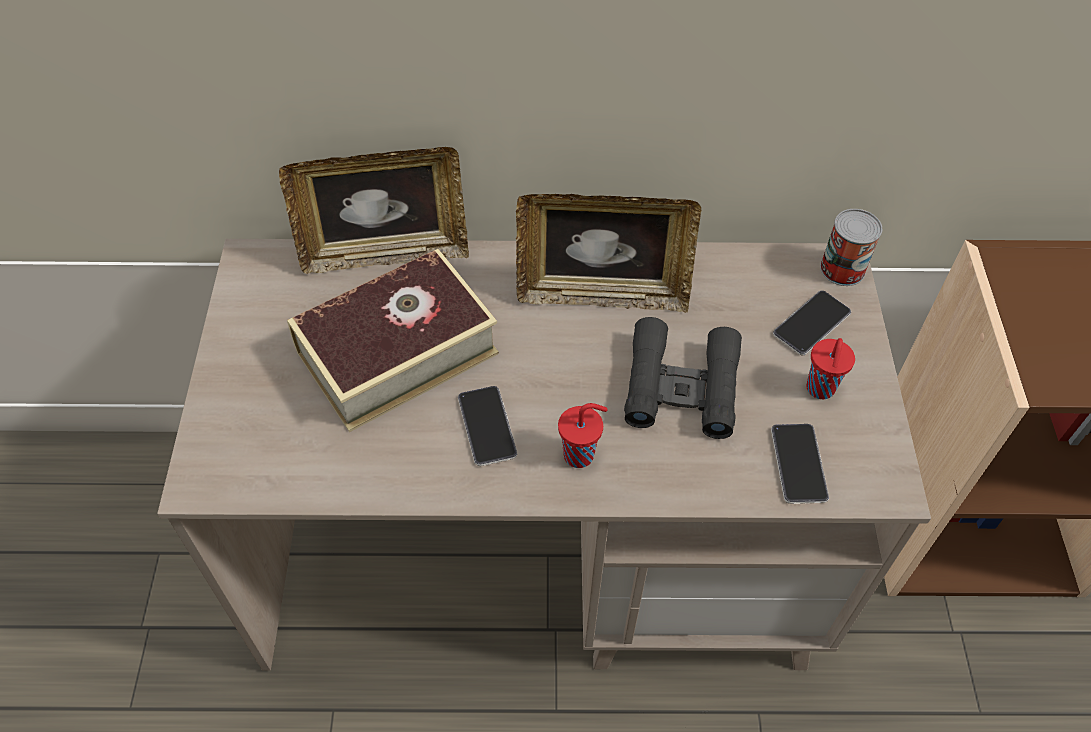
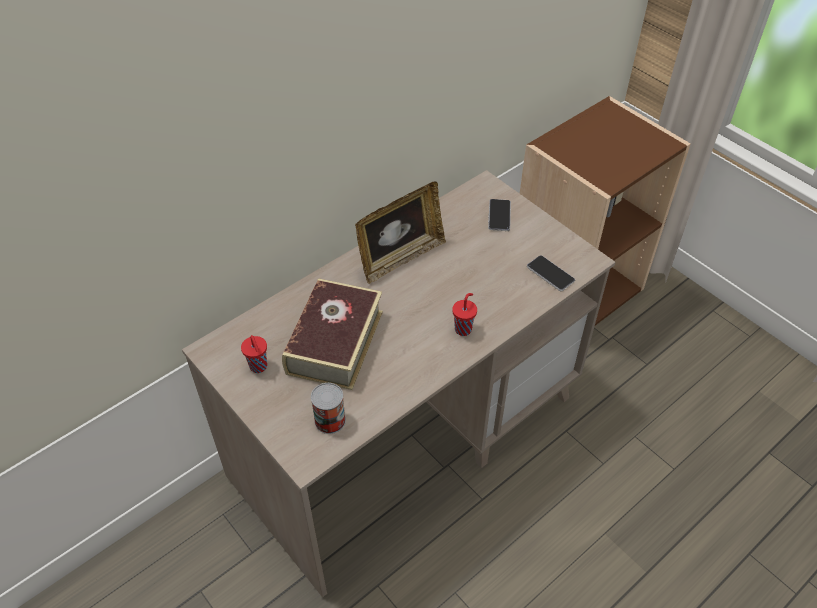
camera: 40 degrees left, 5 degrees down
(385, 253) = (277, 303): picture frame -> none
(487, 426) = (411, 345): phone -> none
(681, 387) = (474, 274): black binoculars -> none
(820, 390) = (529, 240): red cup -> red cup (259, 367)
(842, 269) = (488, 185): can -> can (330, 420)

